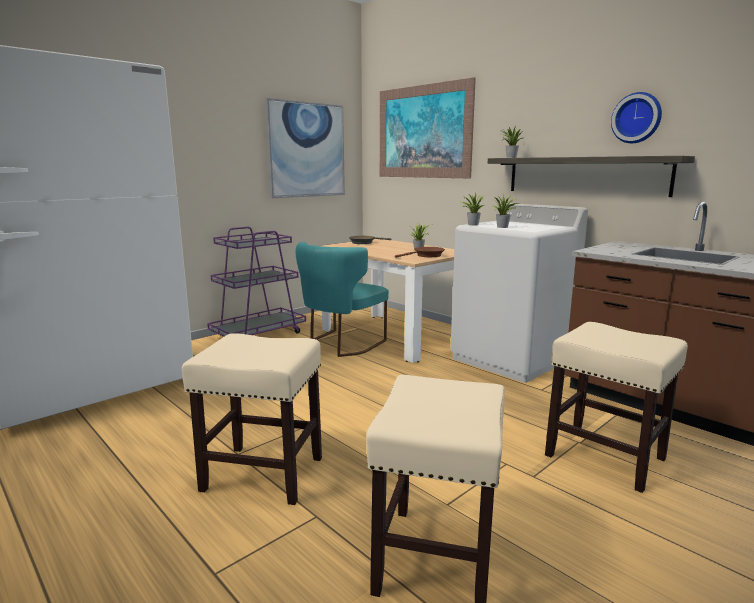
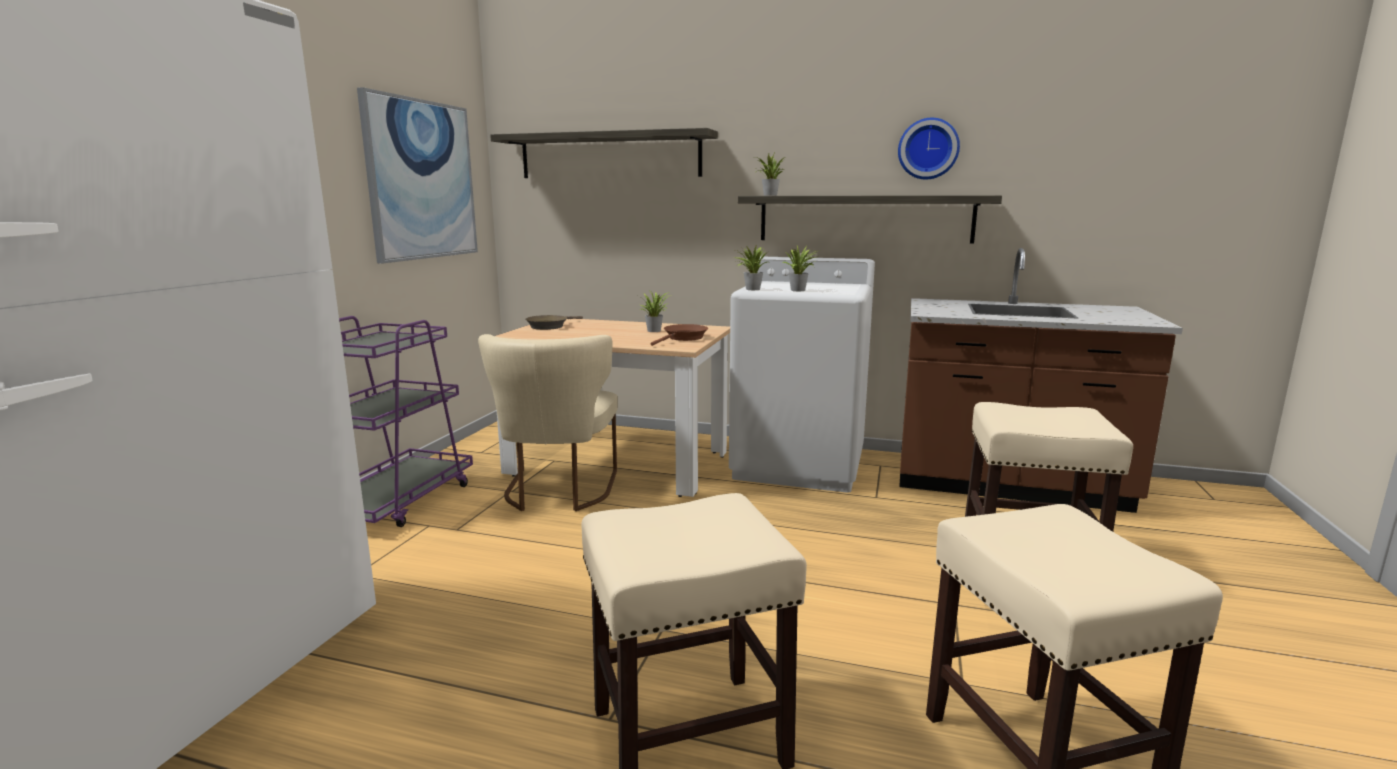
camera: 30 degrees left, 0 degrees up
(340, 345) = (558, 492): turquoise chair -> beige chair
(423, 132) = (609, 156): picture -> shelf

